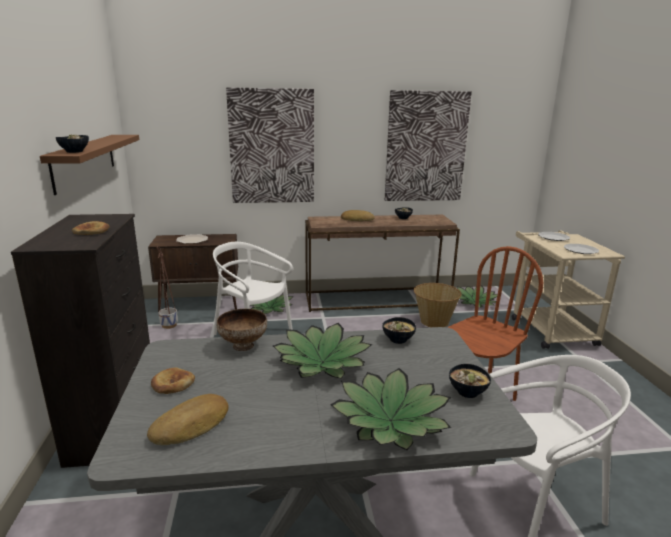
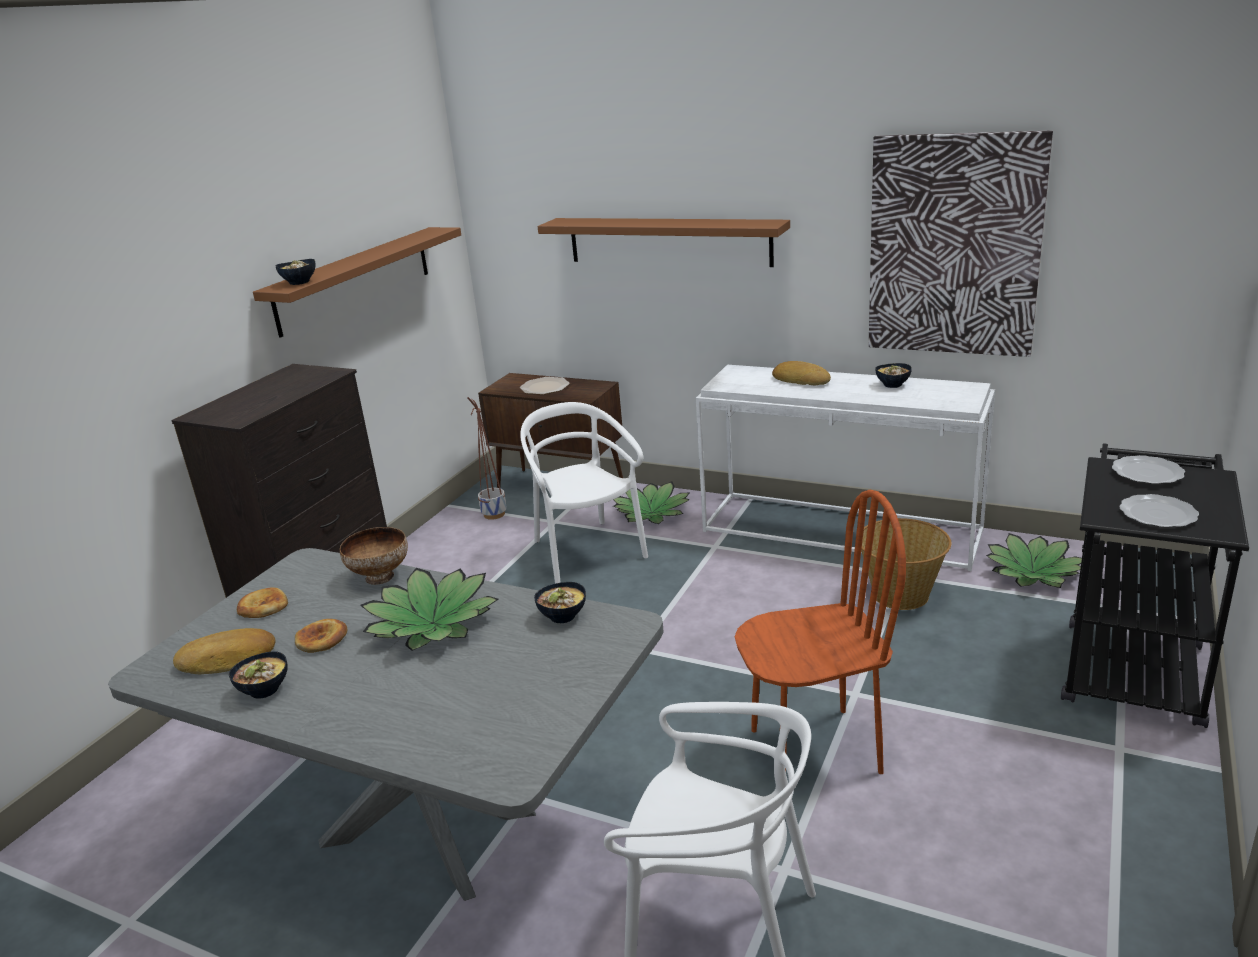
camera: 35 degrees right, 5 degrees up
(92, 231) = (273, 397): bread -> bread (321, 639)
(272, 147) = (668, 241): picture -> brown shelf
(377, 299) = (842, 530): brown console table -> white console table
(391, 421) = (403, 720): potted plant -> none
(467, 392) = (537, 715): bowl -> bowl (263, 690)
(548, 328) = (1132, 663): beige cart -> black cart

